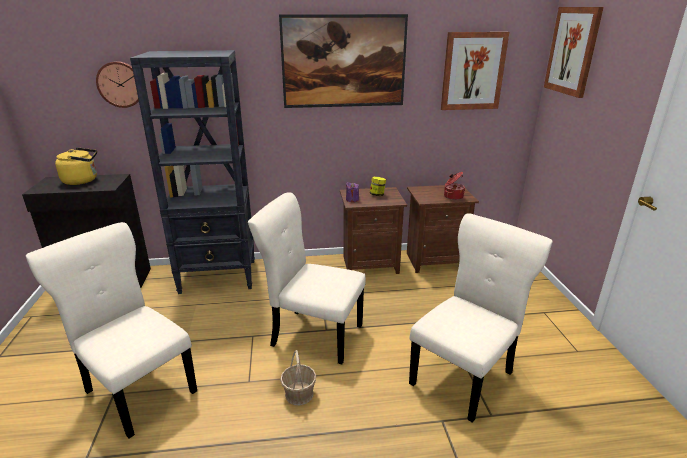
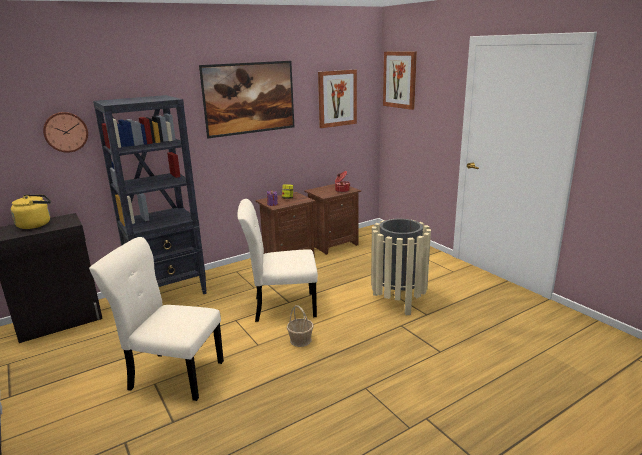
camera: 25 degrees left, 5 degrees down
(464, 376) = (398, 301): beige chair -> beige trash can

